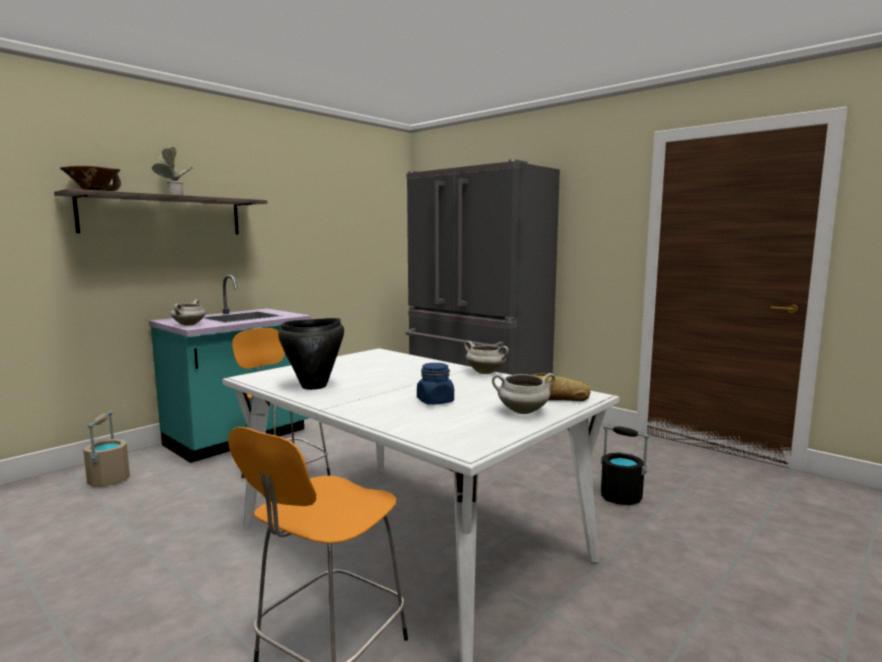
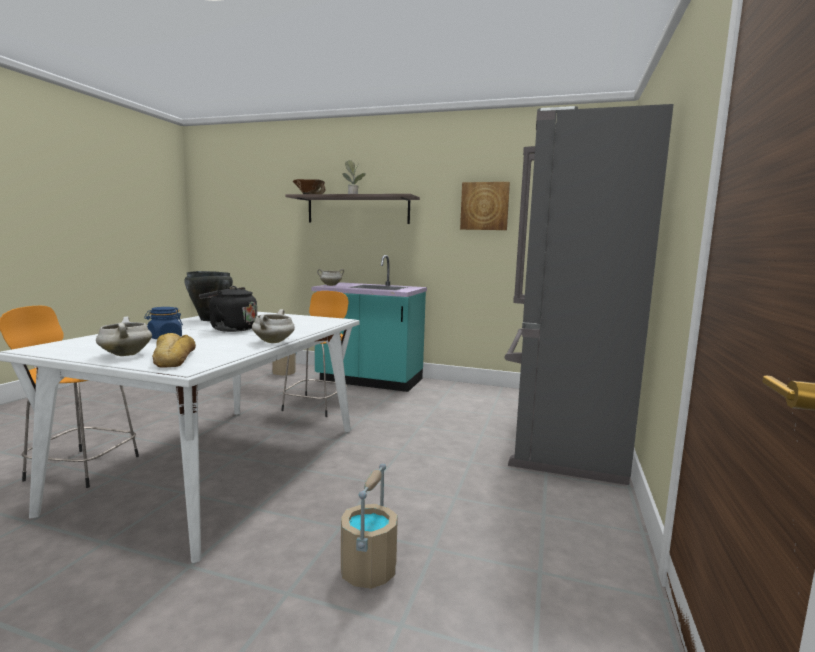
camera: 65 degrees right, 0 degrees up
(314, 215) = (484, 206): none -> picture
(399, 381) = (230, 329): none -> black kettle
(621, 497) = (368, 571): black bucket -> beige bucket

